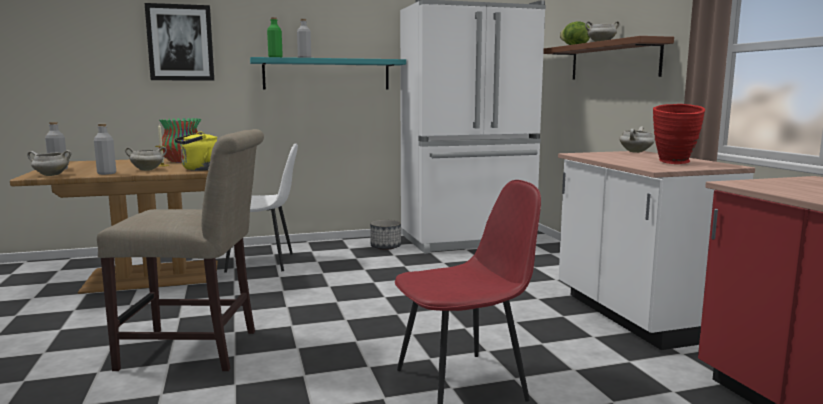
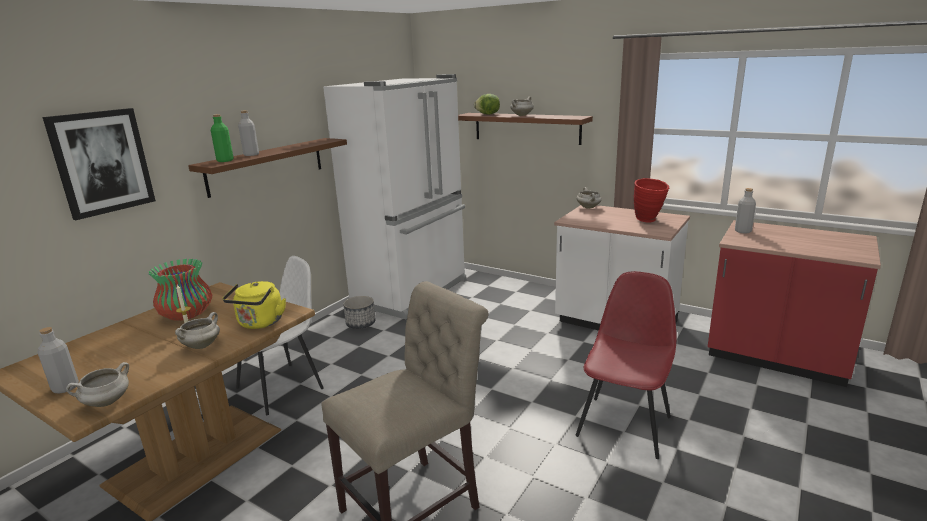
camera: 40 degrees left, 10 degrees up
(106, 173) = (172, 370): grey bottle -> grey bottle (743, 231)
(327, 74) = (267, 166): turquoise shelf -> brown shelf

